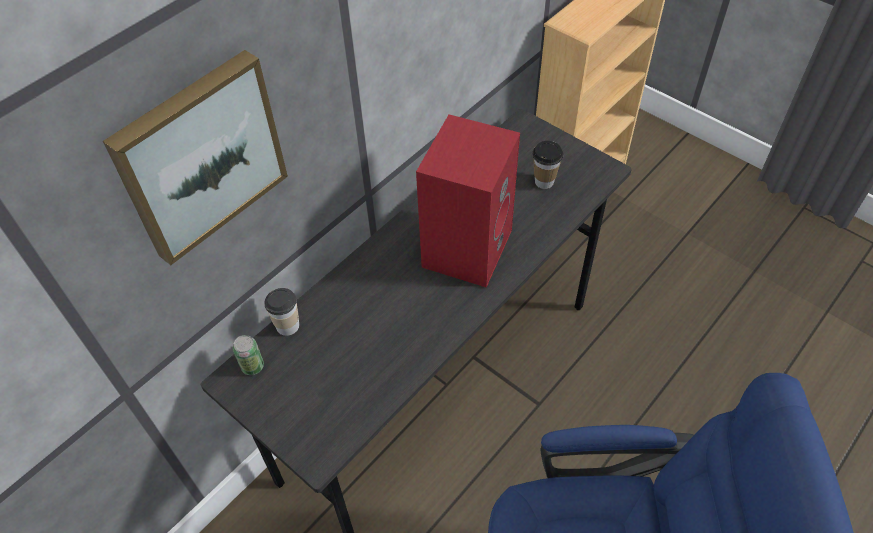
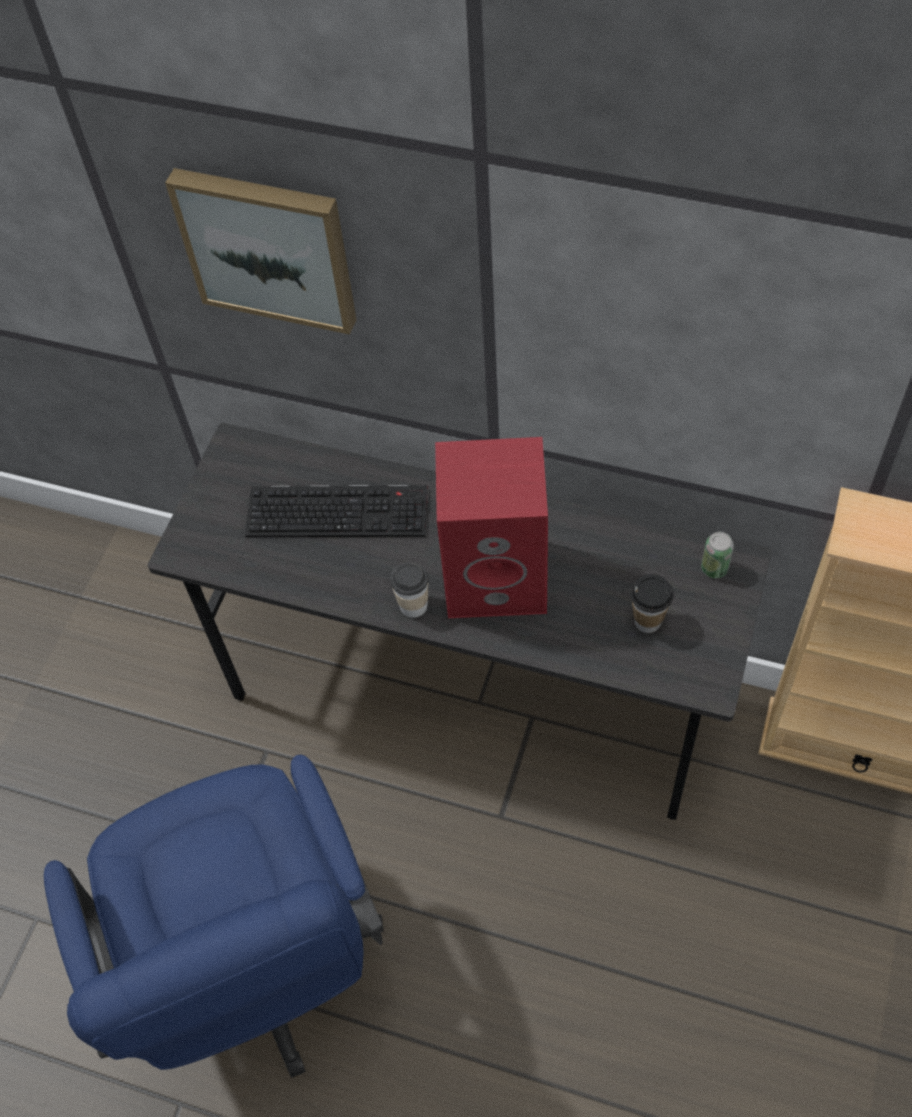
camera: 70 degrees right, 5 degrees up
(252, 366) = (256, 453): can -> can (714, 568)
(287, 325) = (315, 459): cup -> cup (413, 605)
(349, 324) = (339, 510): none -> keyboard

